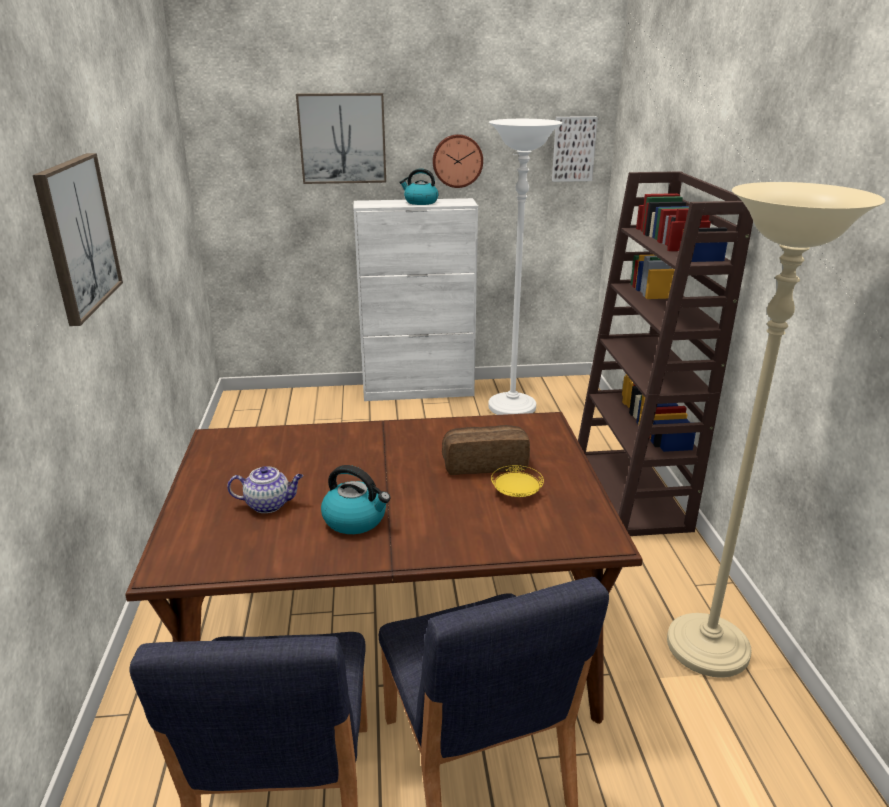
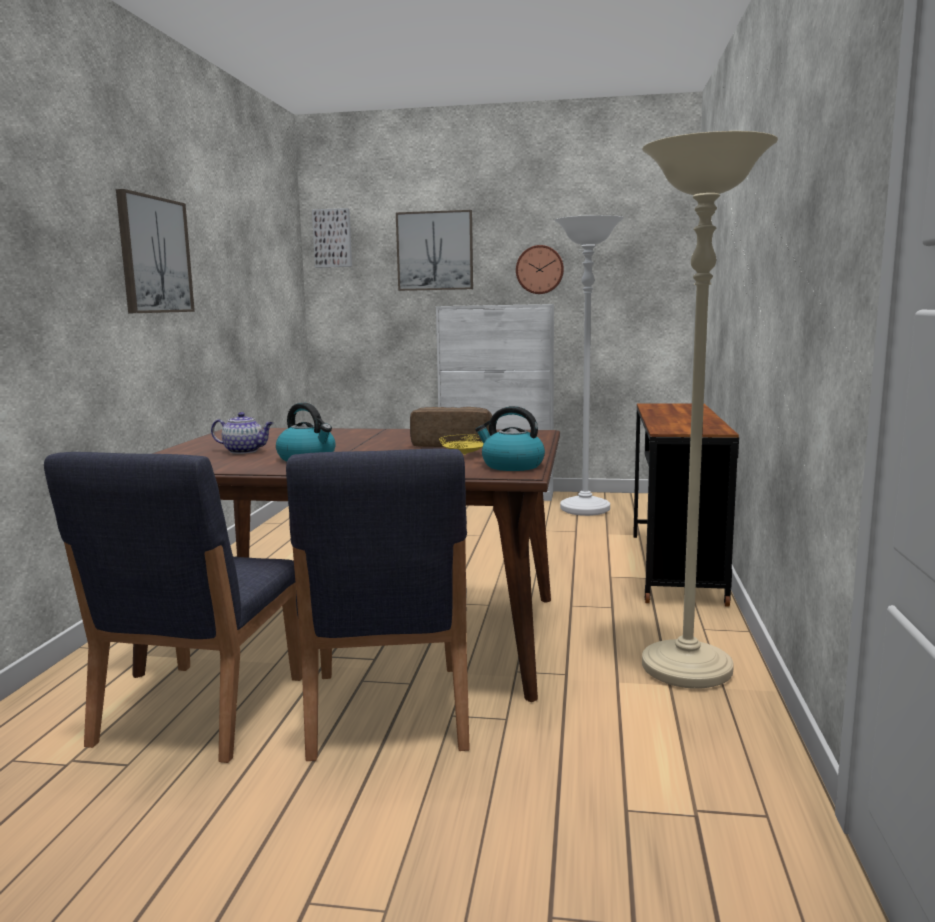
camera: 15 degrees right, 15 degrees down
(420, 202) = (500, 304): kettle -> kettle (511, 466)
(573, 149) = (653, 257): picture -> picture (333, 238)
(631, 492) = (675, 567): brown bookcase -> brown desk

